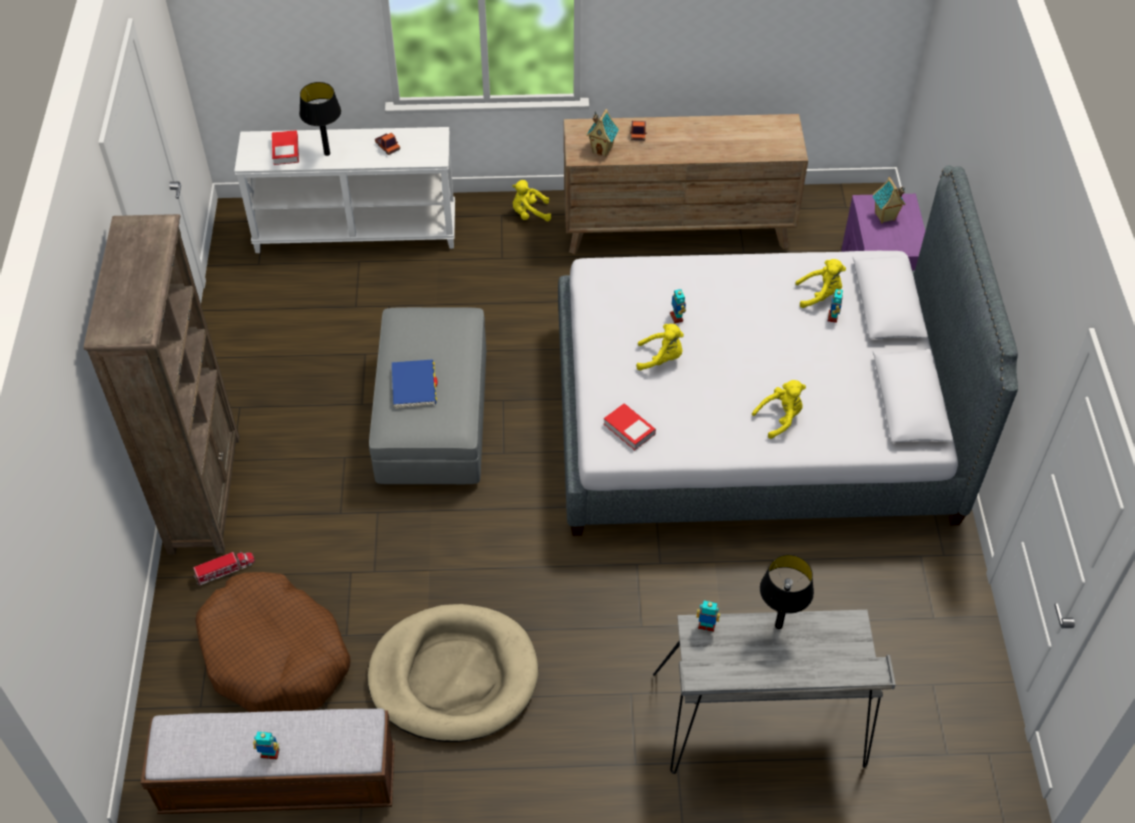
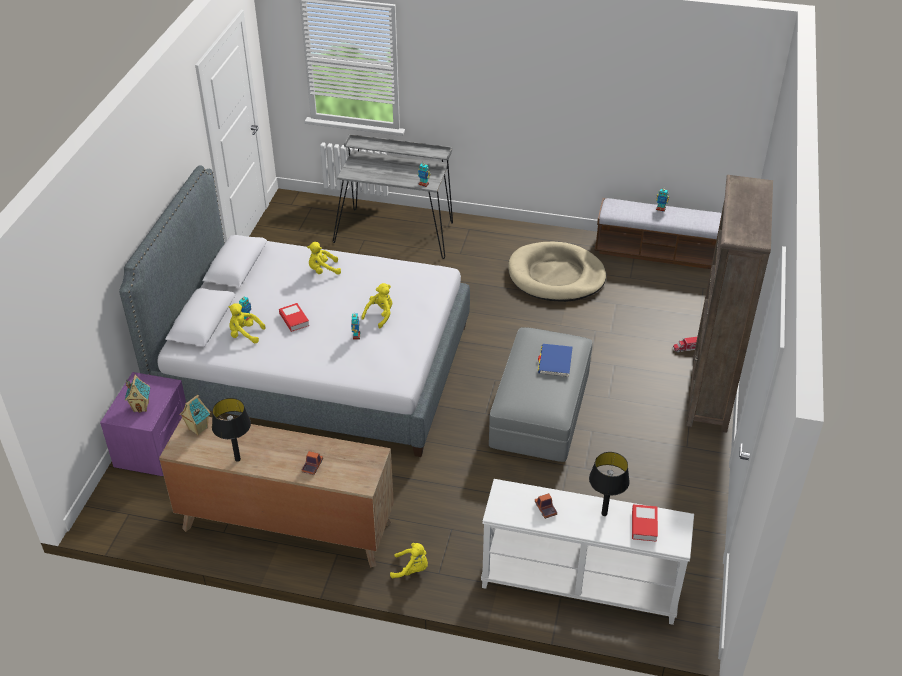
camera: 165 degrees left, 10 degrees down
(275, 655) = (659, 302): brown dog bed -> none
(602, 150) = (351, 456): toy house -> toy house (197, 429)
(629, 429) = (421, 280): book -> book (294, 319)
(661, 358) = (380, 315): yellow plush toy -> yellow plush toy turned 105 degrees clockwise
(778, 625) = (386, 178): black table lamp -> black table lamp (238, 459)

